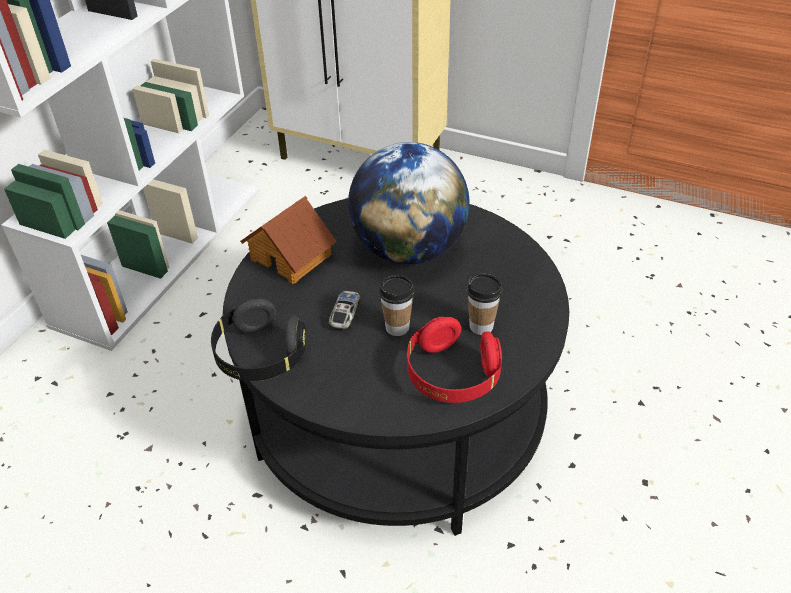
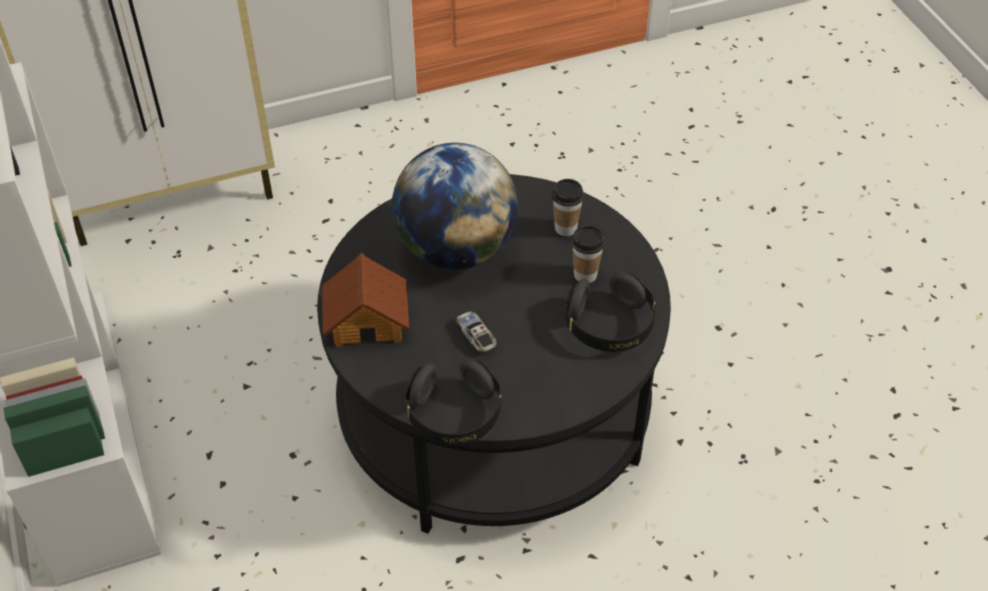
camera: 45 degrees left, 5 degrees up
(397, 327) = (528, 318): cup -> cup (565, 228)
(452, 375) = (609, 326): red headphones -> black headphones

